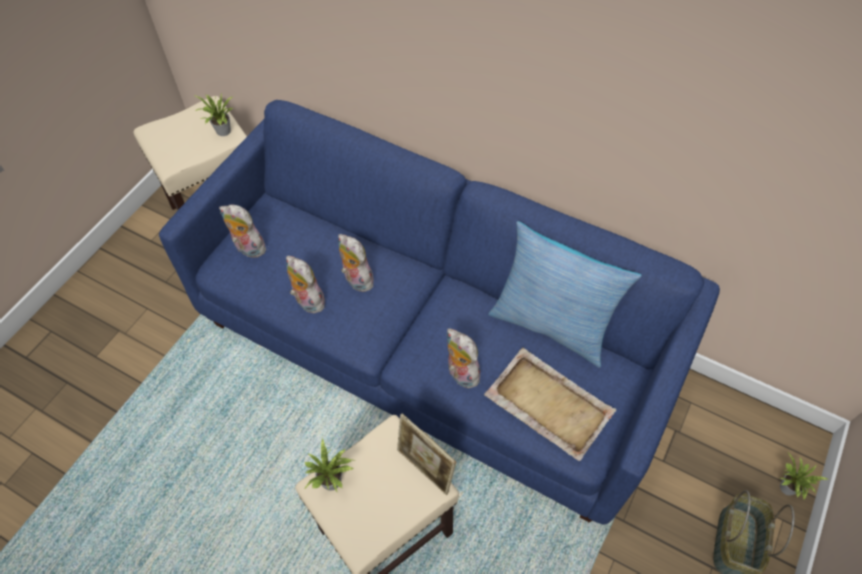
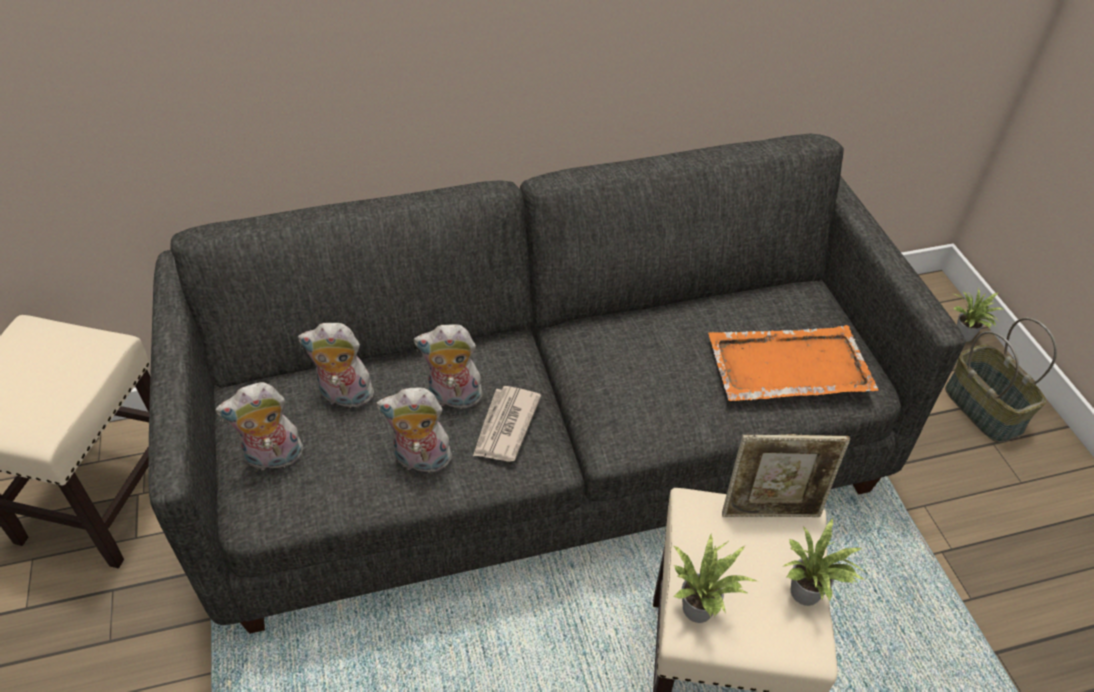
camera: 45 degrees left, 10 degrees down
(222, 132) = (84, 348): potted plant -> potted plant (808, 595)
(363, 315) = (505, 426): none -> newspaper
(432, 345) = (545, 451): blue sofa -> grey sofa
(460, 374) = (678, 403): plush toy -> plush toy (344, 397)
(548, 403) = (787, 366): beige tray -> orange tray
(551, 324) = (702, 298): pillow -> none

